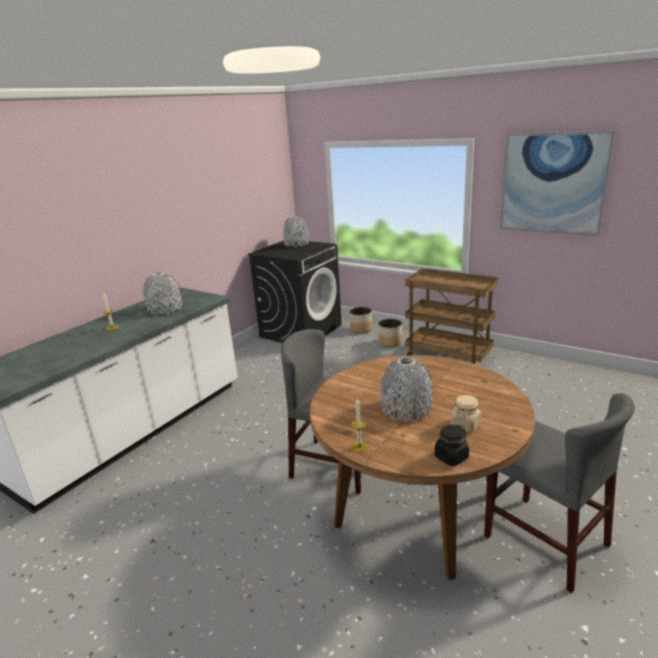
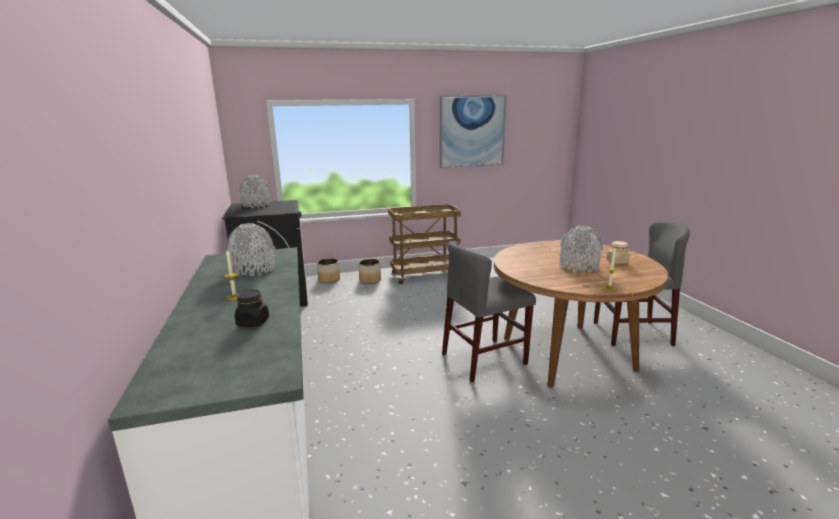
camera: 50 degrees left, 5 degrees down
(451, 457) = (649, 274): black jar -> black jar (253, 322)

